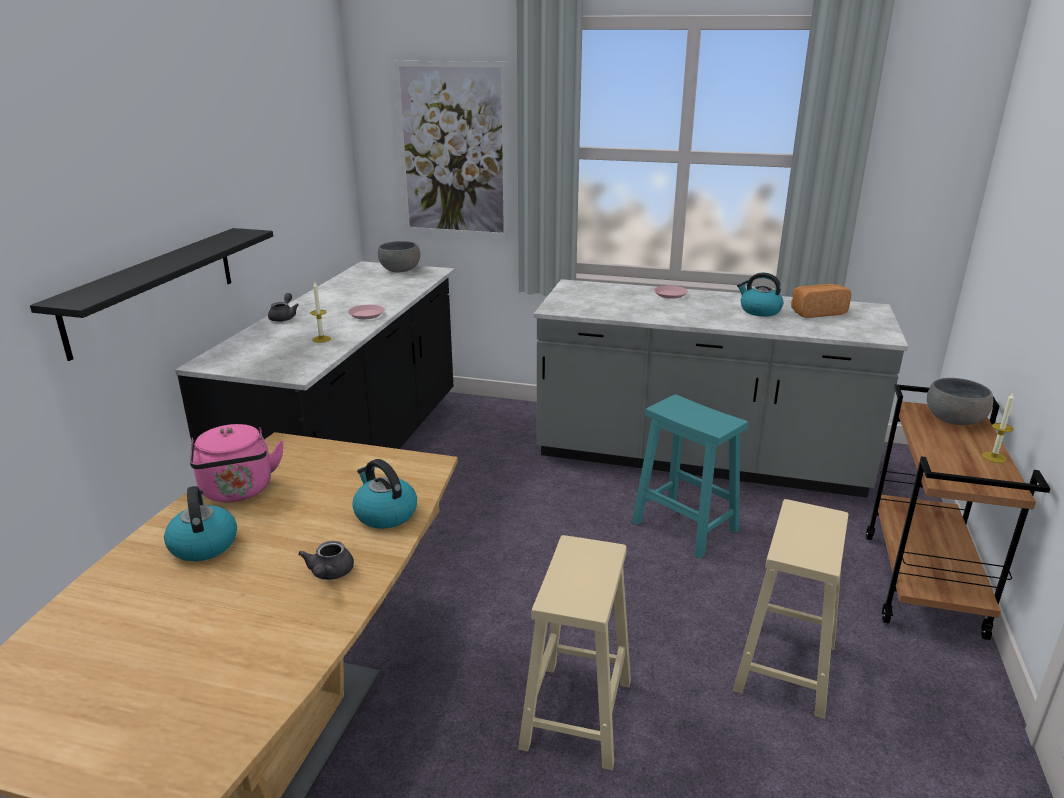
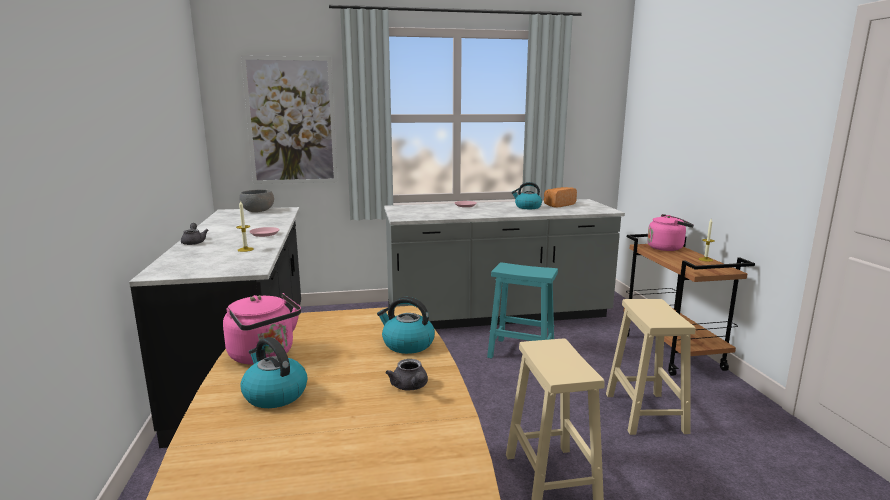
camera: 25 degrees left, 10 degrees down
(153, 288) = (107, 207): black shelf -> none
(954, 420) = (667, 248): grey bowl -> pink kettle

